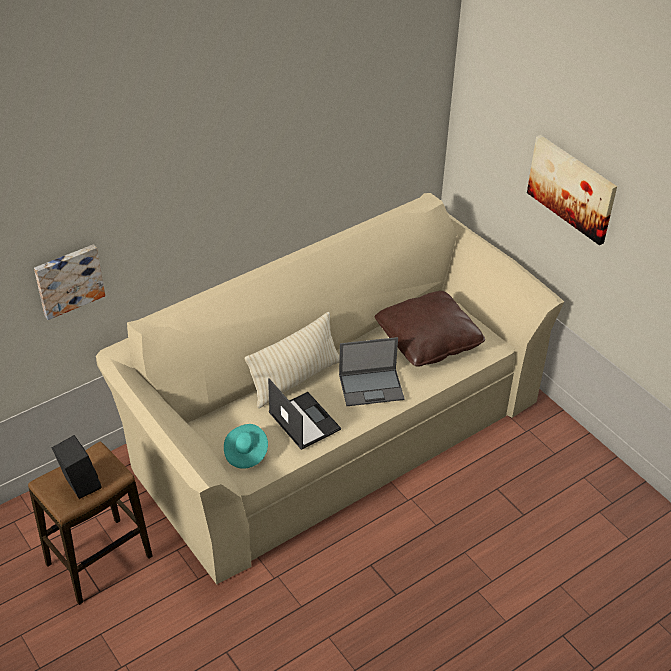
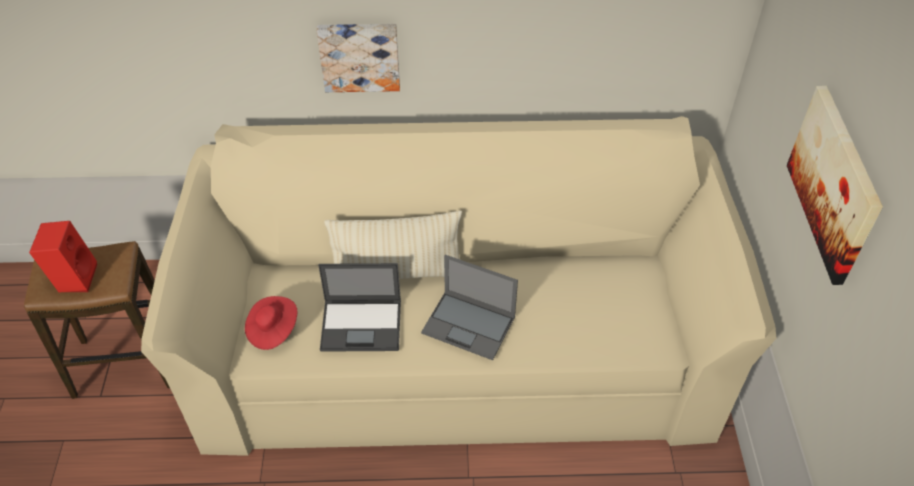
camera: 35 degrees right, 5 degrees up
(68, 280) = (157, 48): picture -> picture (359, 56)
(79, 485) = (74, 277): black speaker -> red speaker
(245, 453) = (272, 330): turquoise hat -> red hat
(303, 420) = (362, 325): laptop -> laptop turned 90 degrees clockwise
(428, 340) = (585, 302): brown pillow -> none

